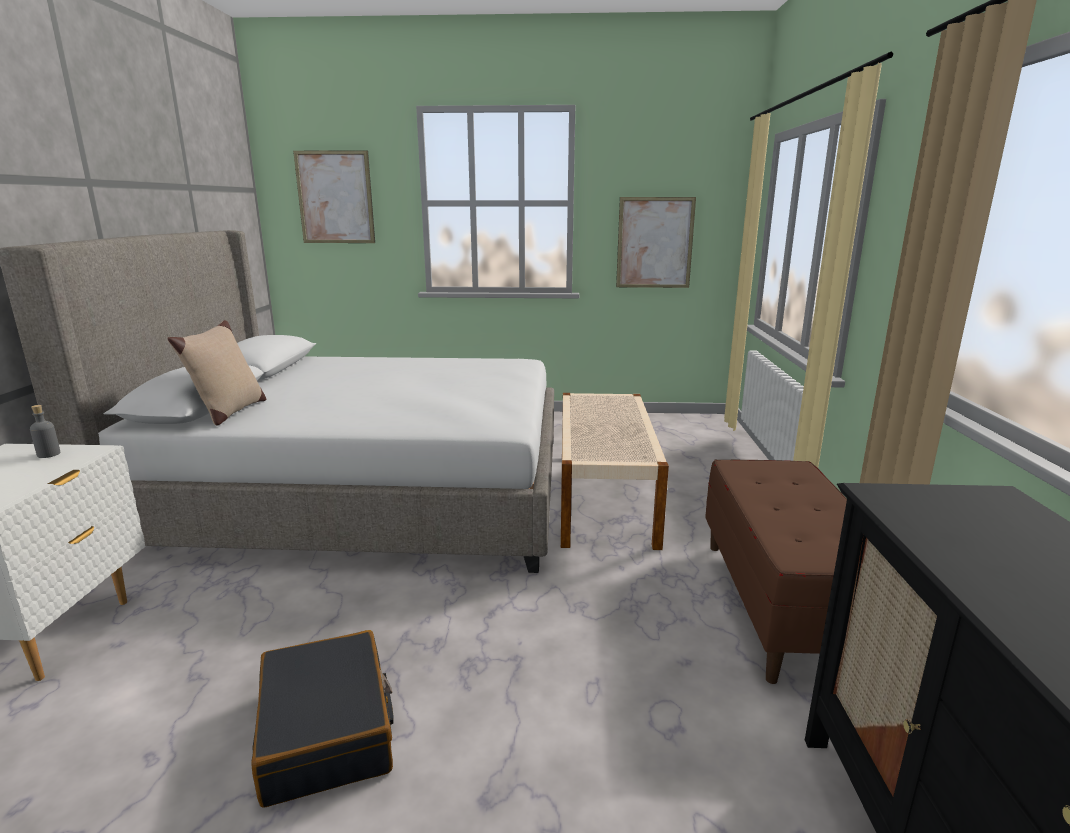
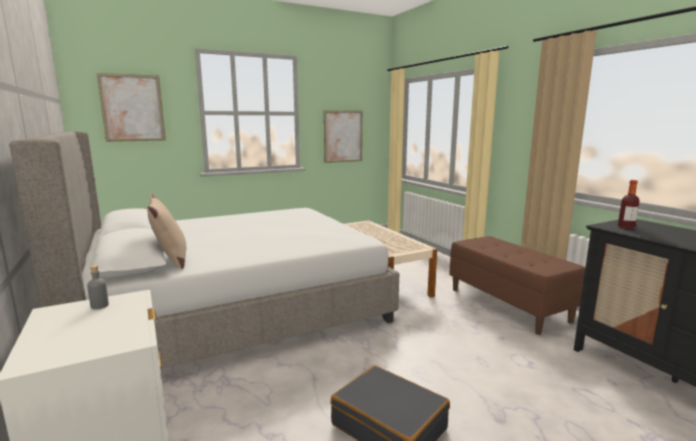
camera: 30 degrees left, 5 degrees down
(925, 508) = (626, 227): none -> bottle

